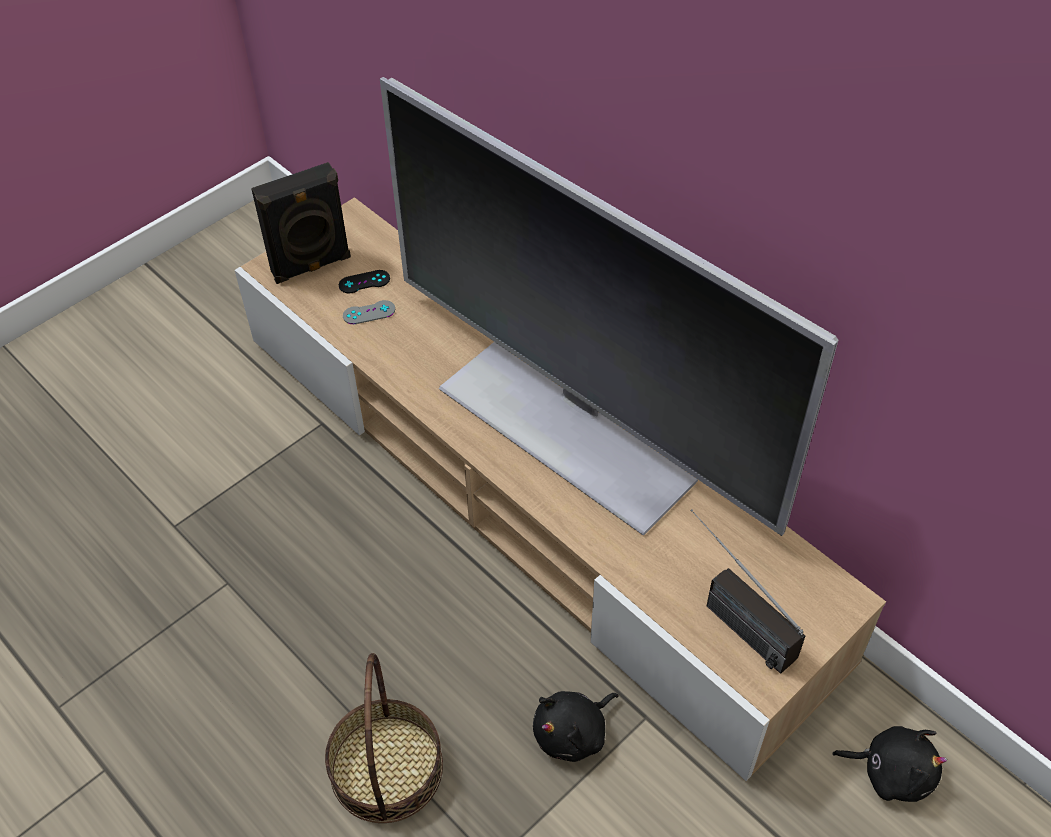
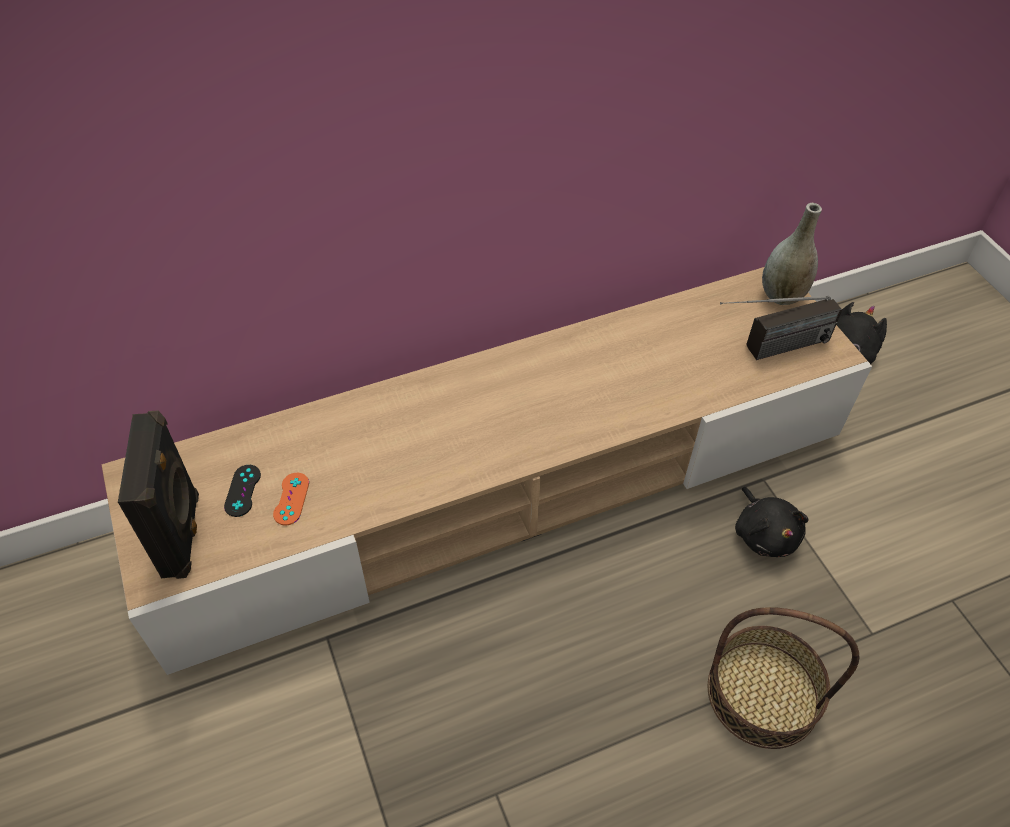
camera: 70 degrees left, 0 degrees up
(369, 312) = (291, 499): grey game controller -> orange game controller
(567, 430) = (535, 387): television -> none
(826, 612) = (781, 295): none -> grey vase

